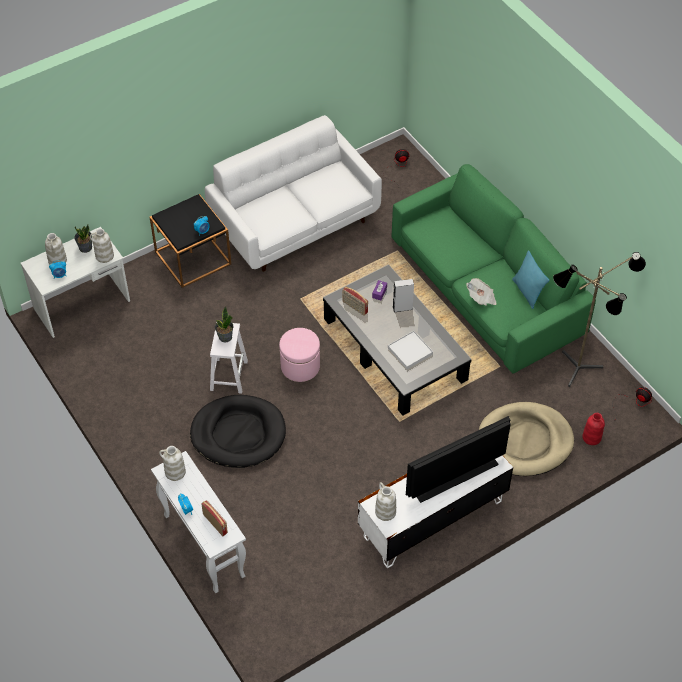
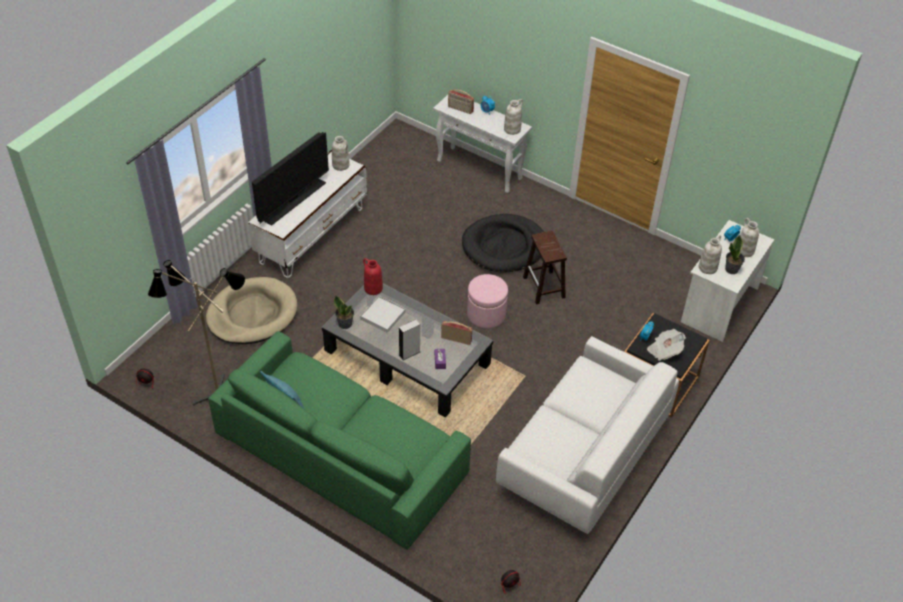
camera: 155 degrees right, 5 degrees down
(225, 337) = (550, 247): potted plant -> potted plant (345, 323)
(229, 375) = (544, 288): white stool -> brown stool
(481, 298) = (332, 378): newspaper -> newspaper (664, 350)
(592, 437) = (190, 336): red vase -> red vase (373, 288)

